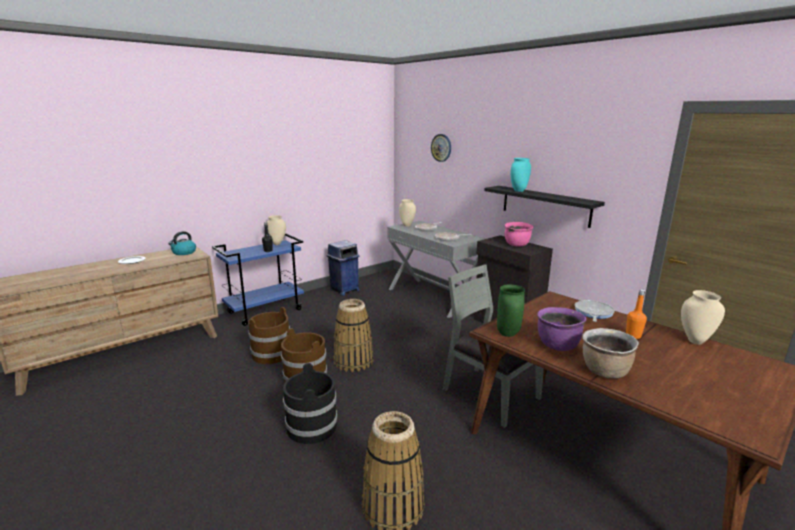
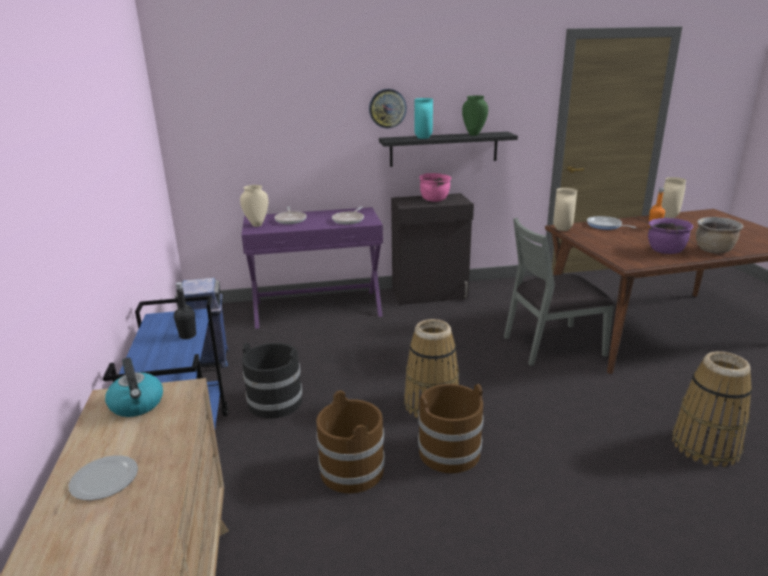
camera: 60 degrees left, 5 degrees up
(277, 244) = (159, 323): beige vase -> beige vase (563, 229)
(312, 427) = (561, 469): black bucket -> black bucket (275, 402)
(432, 297) = (317, 308): grey console table -> purple console table
(441, 147) = (270, 100): wall clock -> wall clock (387, 108)
(508, 334) = (637, 260): green vase -> green vase (474, 134)

